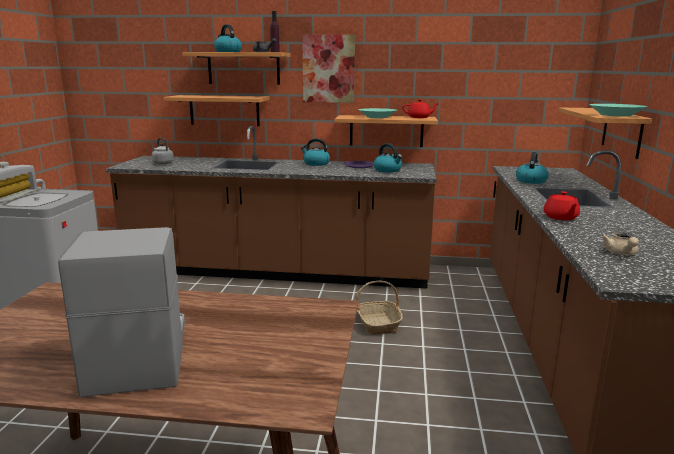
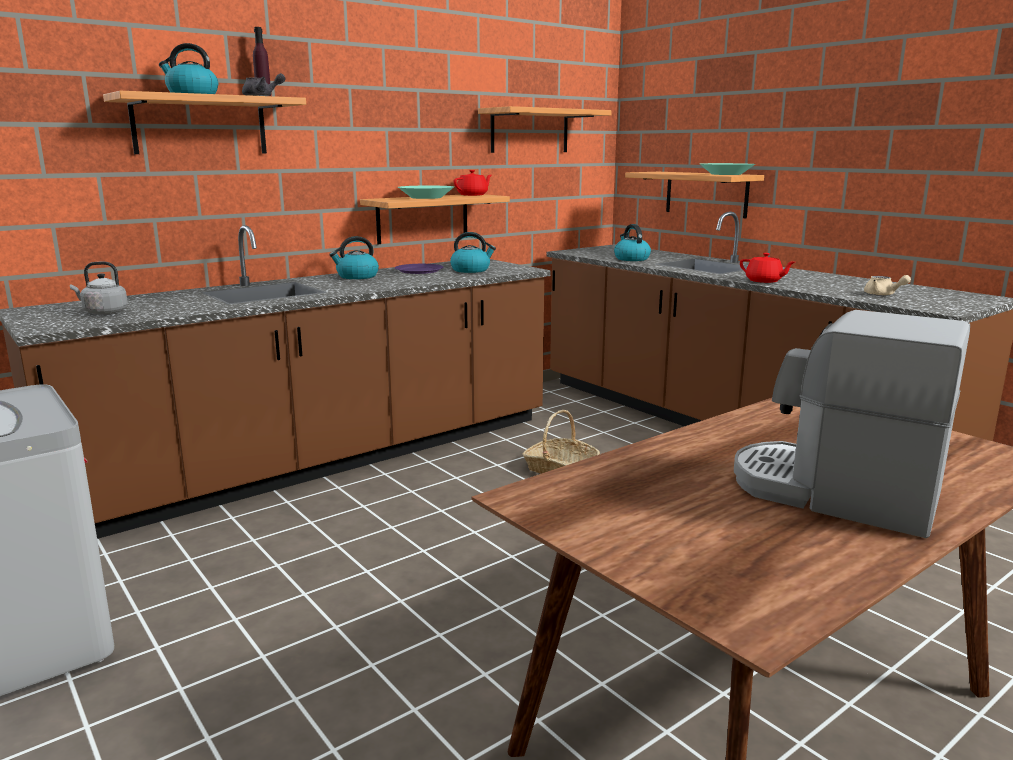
camera: 45 degrees left, 0 degrees up
(224, 110) = (167, 203): shelf -> shelf (529, 131)
(328, 69) = (340, 127): picture -> none

